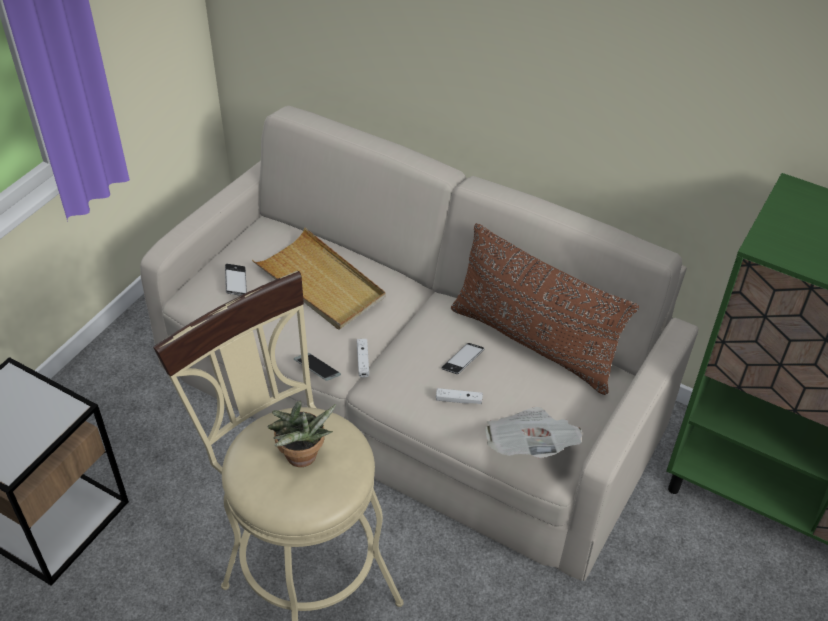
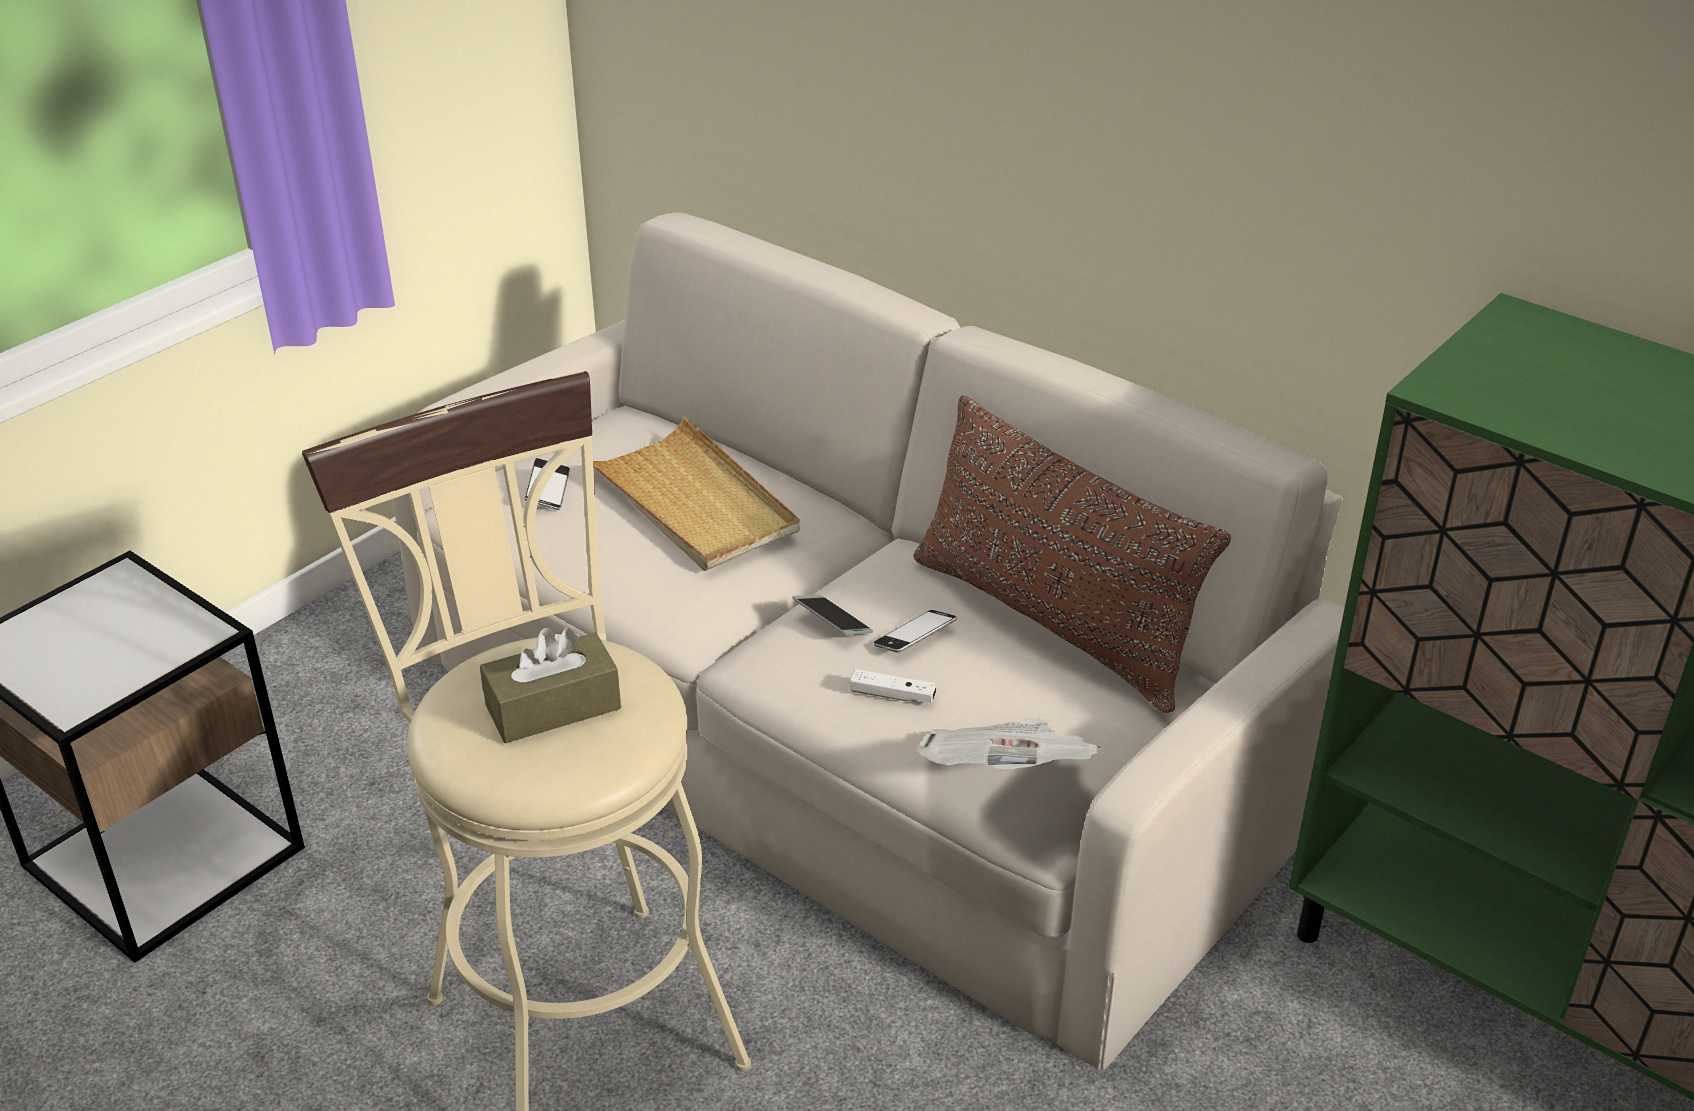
camera: 10 degrees right, 10 degrees down
(302, 459) = (553, 707): potted plant -> brown tissue box
(317, 370) = (652, 628): phone -> phone (832, 622)
(363, 361) = (737, 623): white game controller -> none

